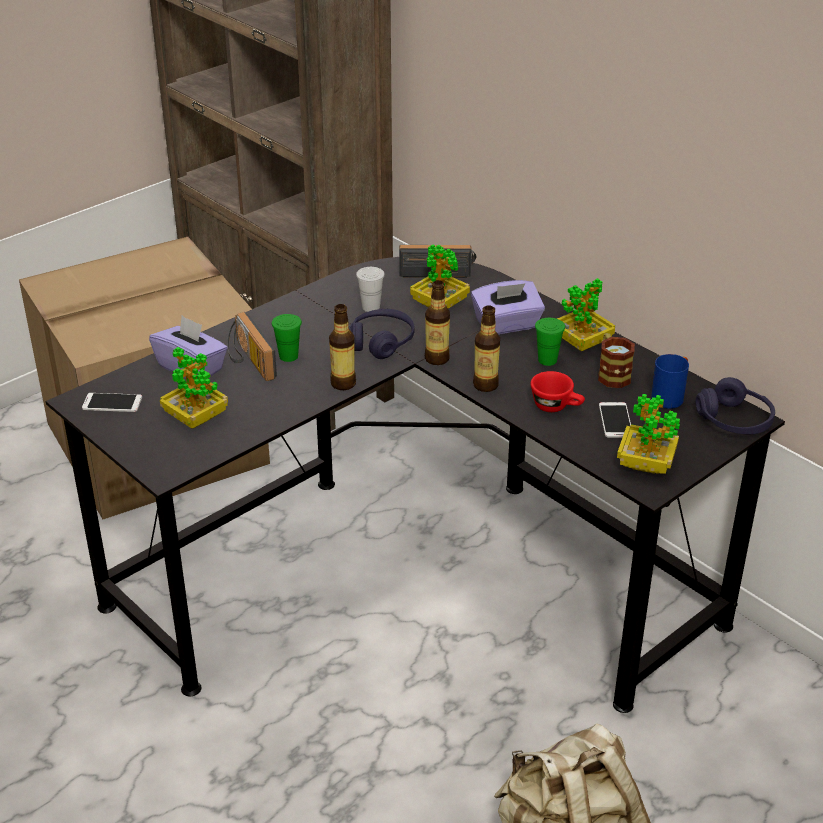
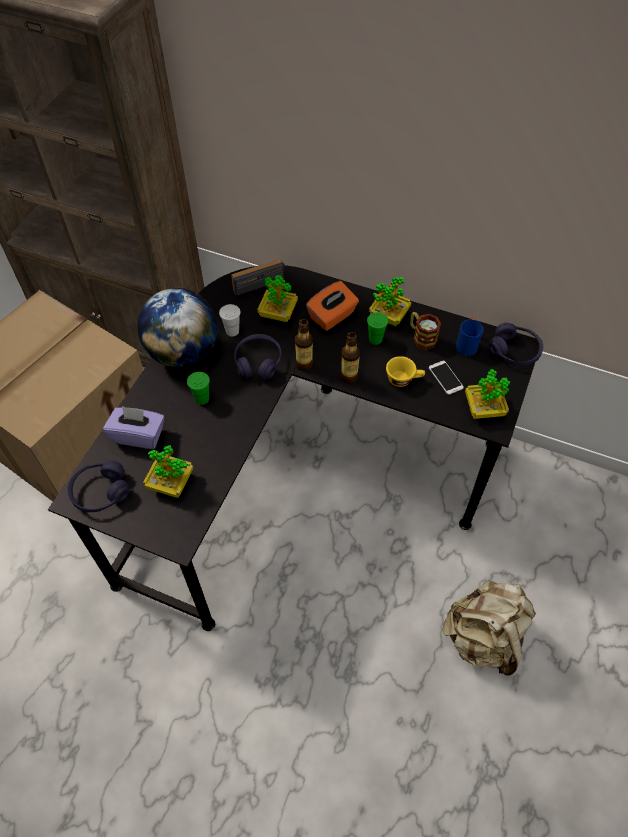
camera: 25 degrees left, 20 degrees up
(112, 403) = (100, 492): phone -> purple headphones
(248, 361) = (176, 414): radio -> none
(298, 311) = (183, 352): none -> globe
(343, 384) = (254, 410): bottle -> none
(507, 325) = (332, 316): purple tissue box -> orange tissue box
(556, 406) = (404, 379): red cup -> yellow cup

